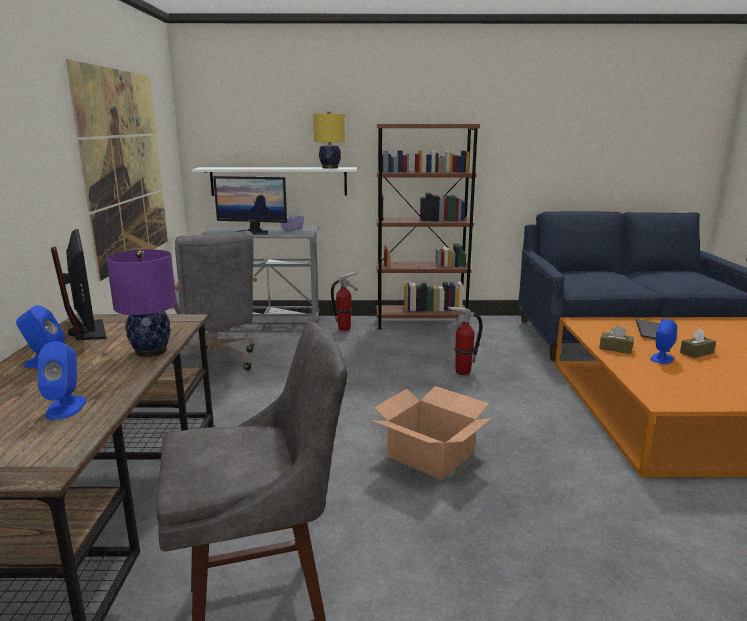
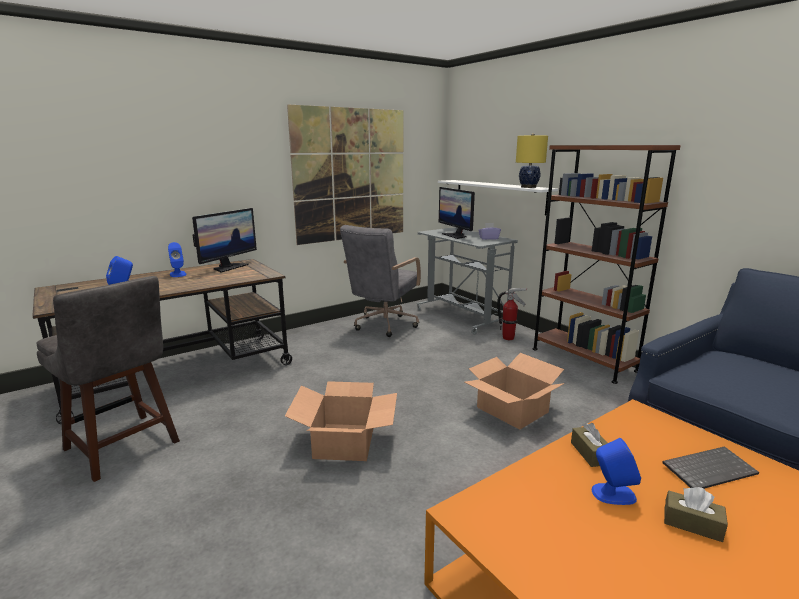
camera: 55 degrees right, 0 degrees up
(151, 351) = (209, 283): purple table lamp -> none
(462, 372) = (512, 410): fire extinguisher -> cardboard box

